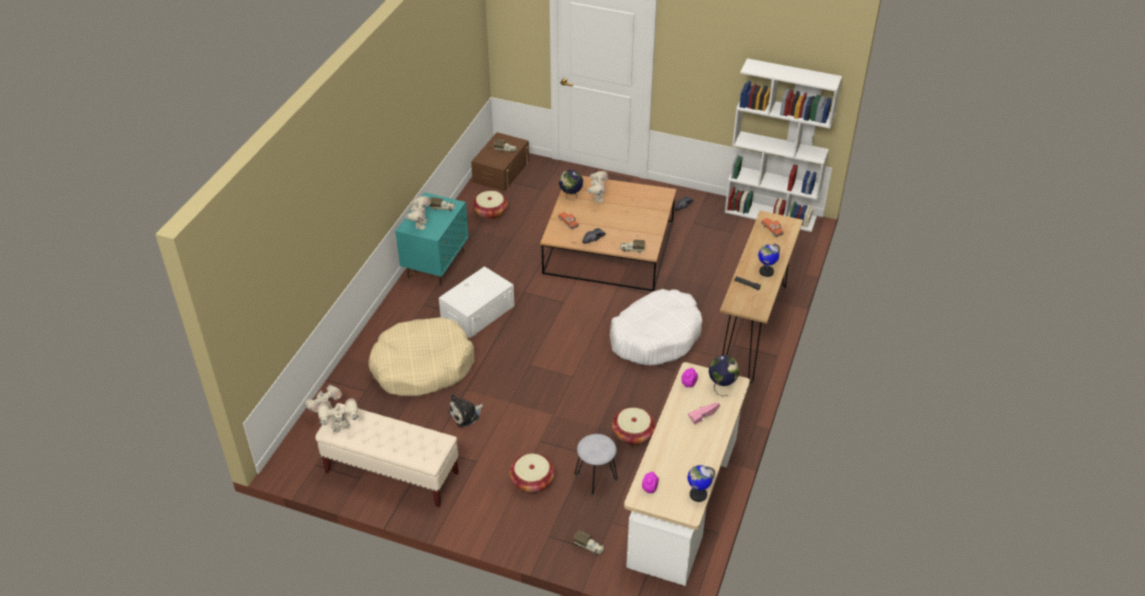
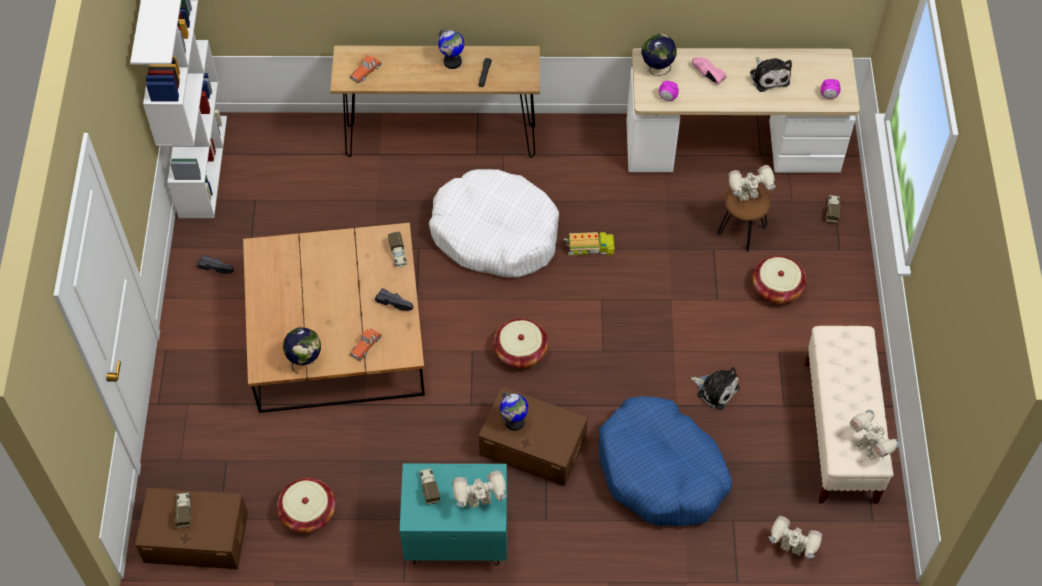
camera: 110 degrees left, 15 degrees up
(422, 367) = (661, 471): beige dog bed -> blue dog bed
(477, 312) = (532, 445): white storage box -> brown storage box
(595, 477) = (741, 231): grey stool -> brown stool
(597, 198) = (297, 326): toy robot -> toy robot (748, 197)
(620, 383) = (590, 247): none -> toy truck
(633, 434) = (662, 214): basket -> basket (520, 351)
(686, 455) = (769, 76): none -> plush toy
(698, 494) = (813, 57): globe -> globe (514, 422)

